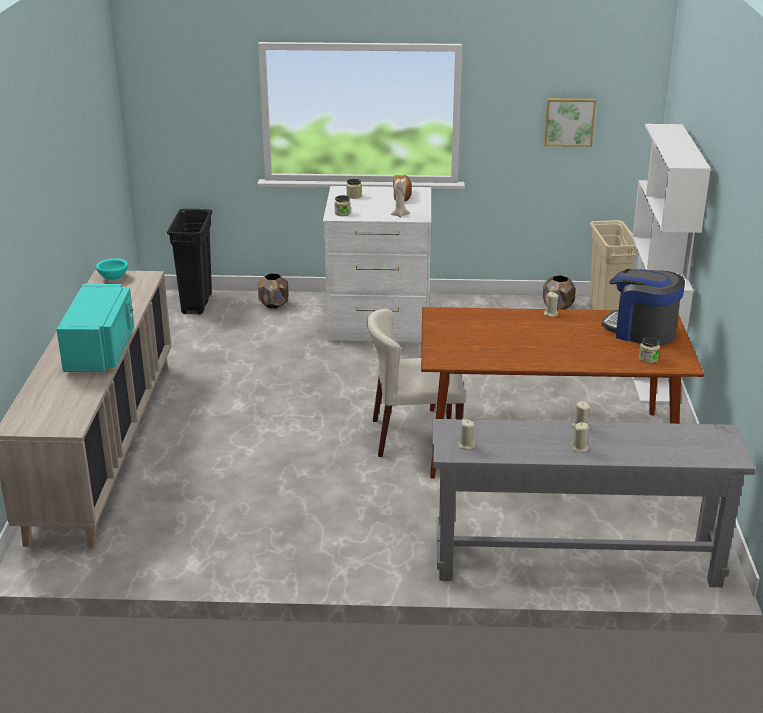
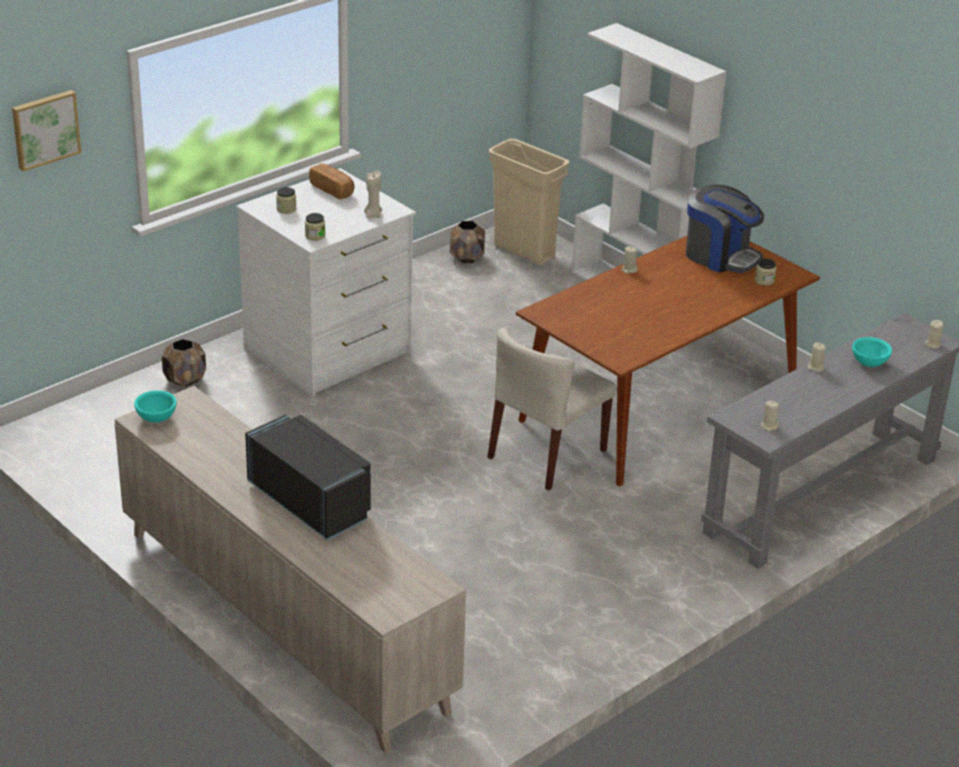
camera: 45 degrees left, 5 degrees up
(101, 351) = (312, 501): turquoise microwave -> black microwave
(197, 303) = (94, 417): black trash can -> none
(569, 121) = (450, 43): picture -> picture (45, 129)
(579, 448) = (842, 386): beige candle -> beige candle (932, 344)
(633, 443) = (869, 363): none -> turquoise bowl
(641, 331) = (720, 256): coffee machine -> coffee machine turned 135 degrees counterclockwise

